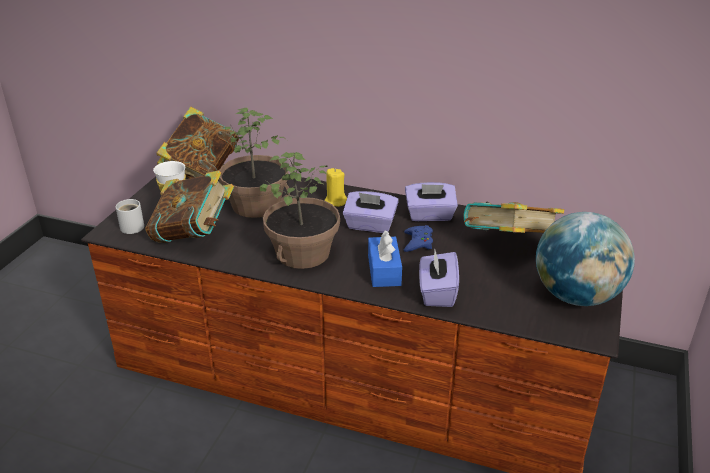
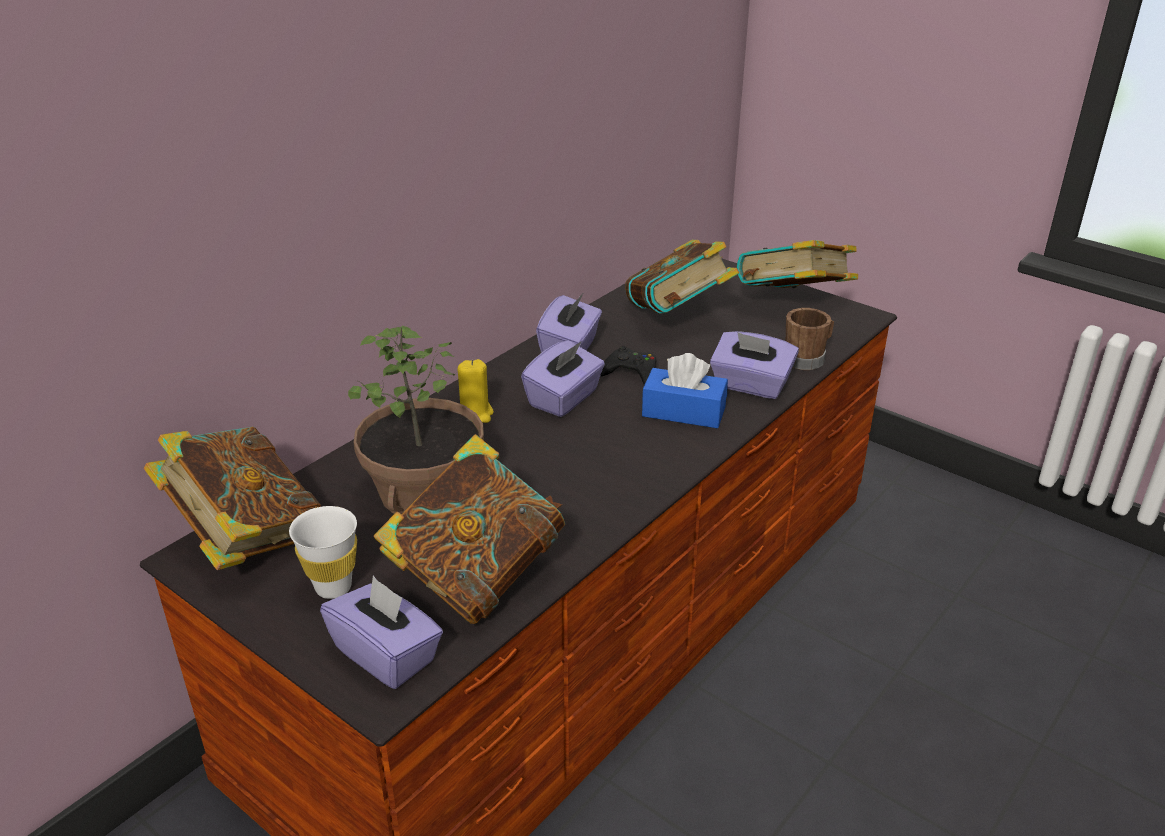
camera: 70 degrees left, 0 degrees up
(133, 226) = (387, 655): white mug -> purple tissue box
(303, 253) = (603, 469): potted plant -> none
(418, 242) = (631, 372): blue game controller -> black game controller
(496, 313) = (807, 358): none -> brown mug
(576, 296) = (793, 305): globe -> book

